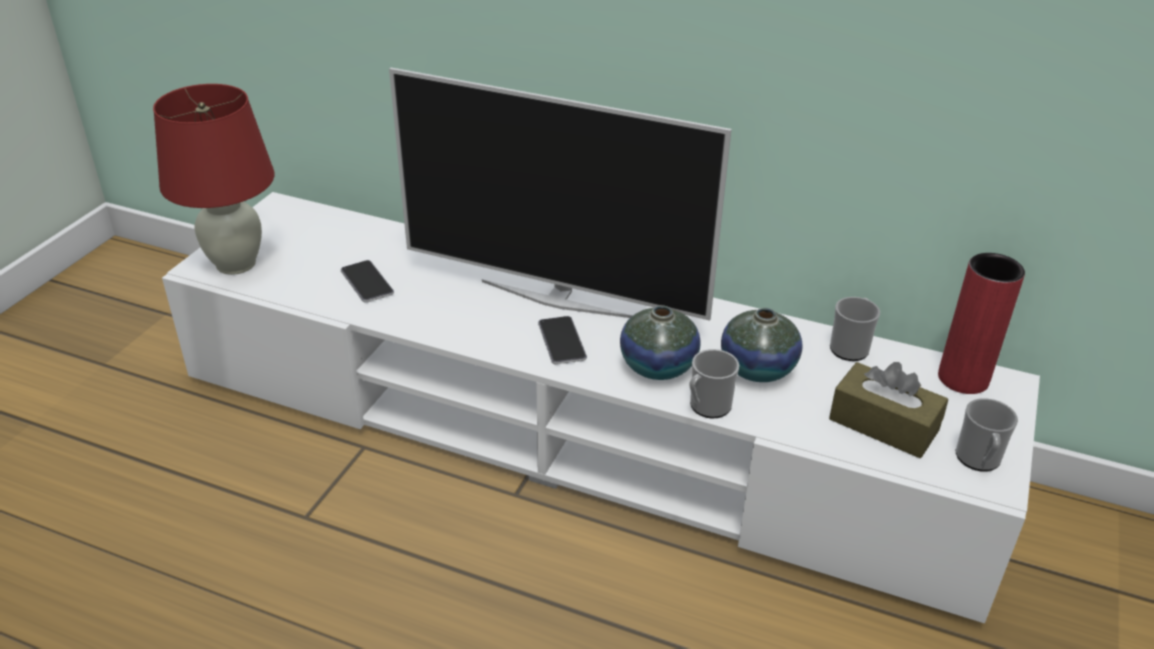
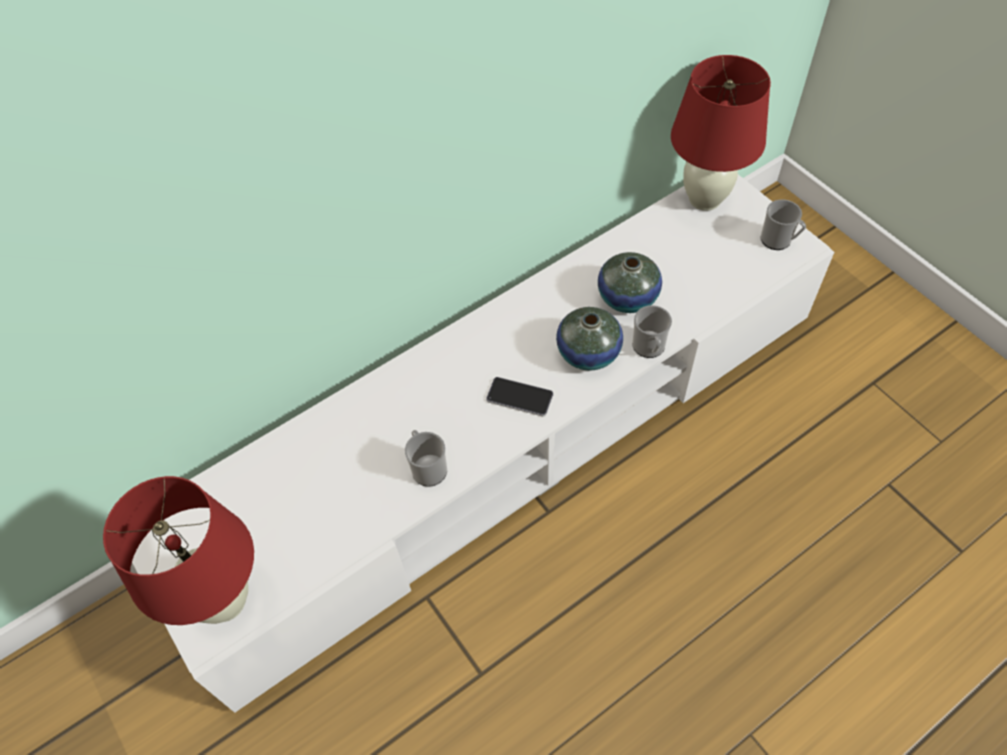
camera: 55 degrees left, 20 degrees up
(367, 282) = (339, 501): phone -> none
(557, 298) = (462, 373): television -> none
(850, 346) = (637, 234): mug -> mug (427, 467)
(883, 425) = (722, 265): brown tissue box -> none
(963, 378) = (704, 199): red vase -> red table lamp

